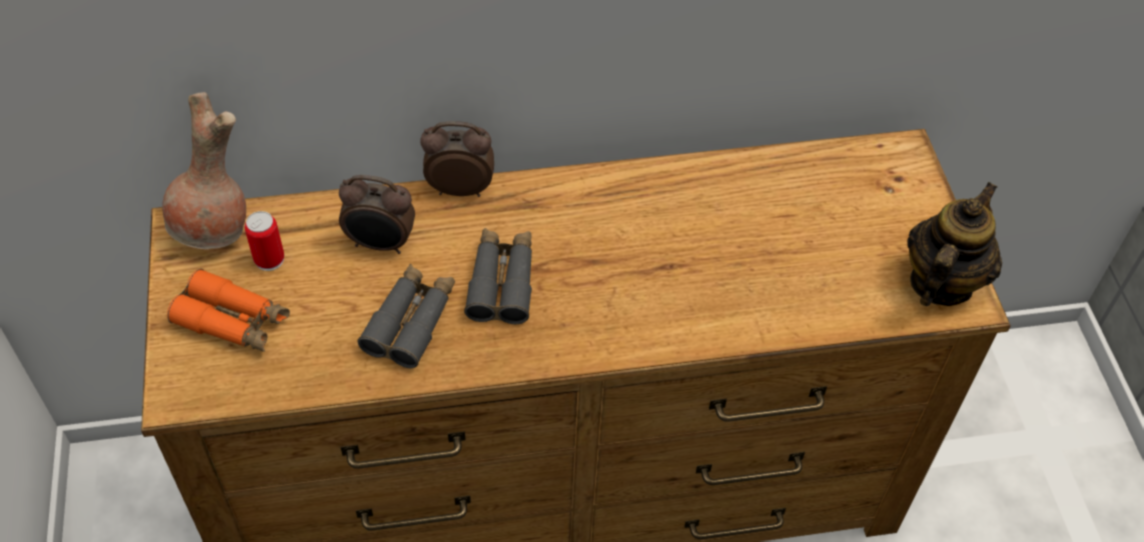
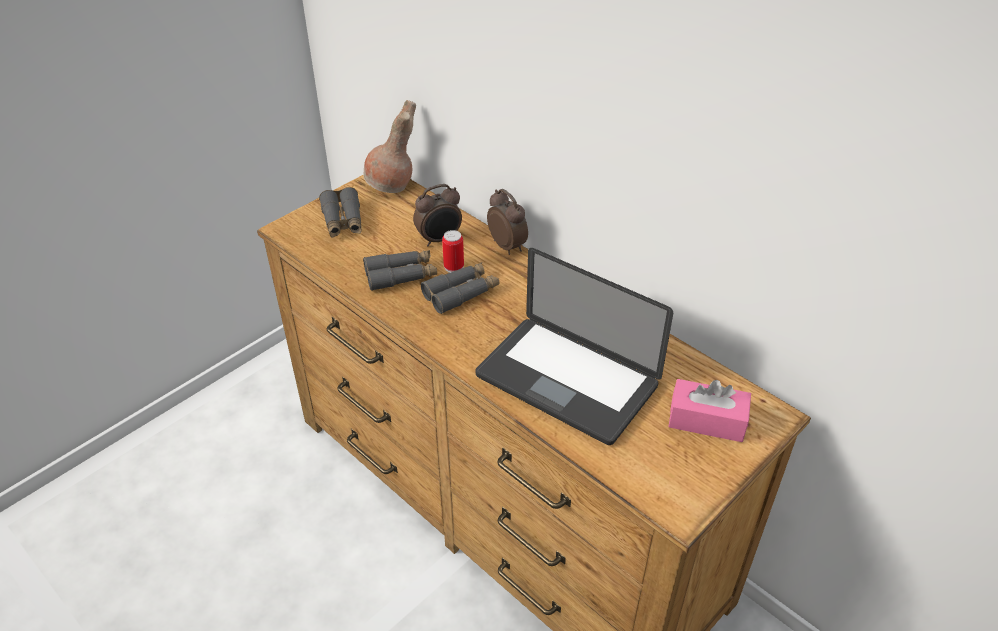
camera: 55 degrees right, 10 degrees down
(233, 321) = (343, 221): orange binoculars -> grey binoculars
(269, 259) = (391, 211): can -> can (453, 267)
(380, 244) = (439, 239): alarm clock -> alarm clock turned 90 degrees counterclockwise
(729, 276) = (566, 381): none -> laptop
(873, 203) = (707, 420): none -> pink tissue box
(940, 282) = (680, 488): teapot -> none

